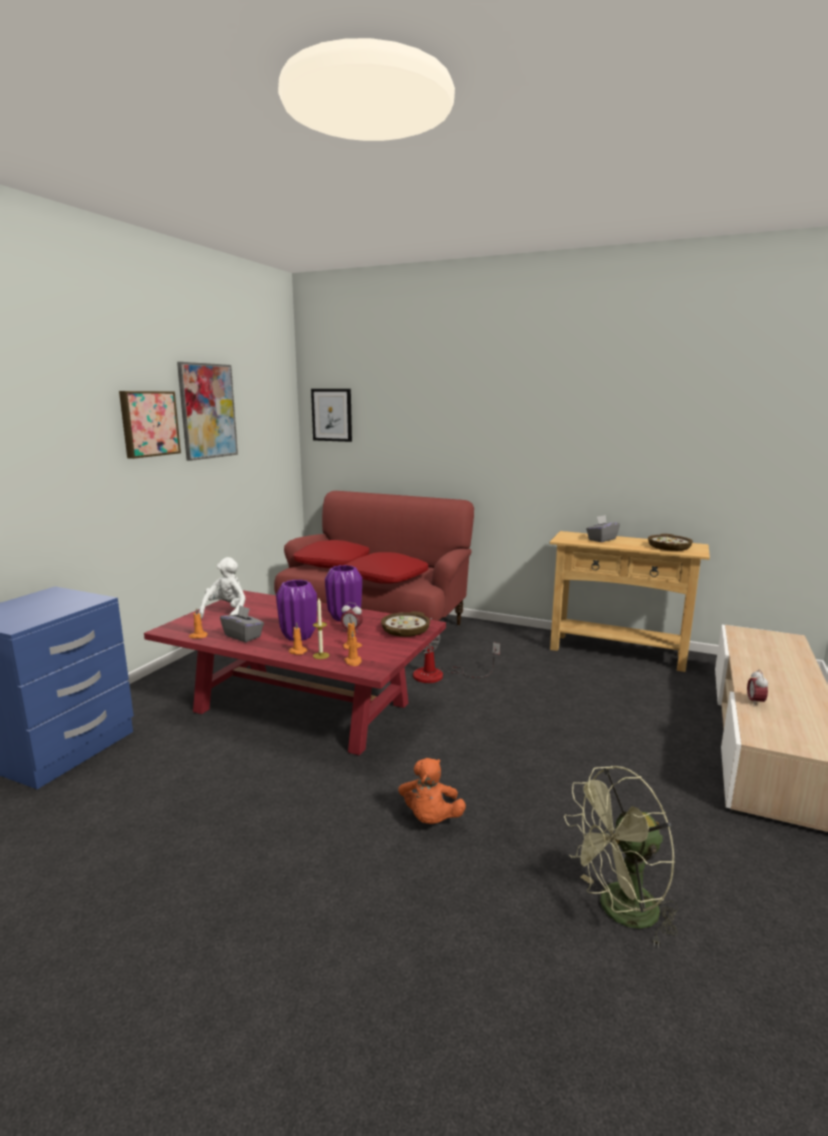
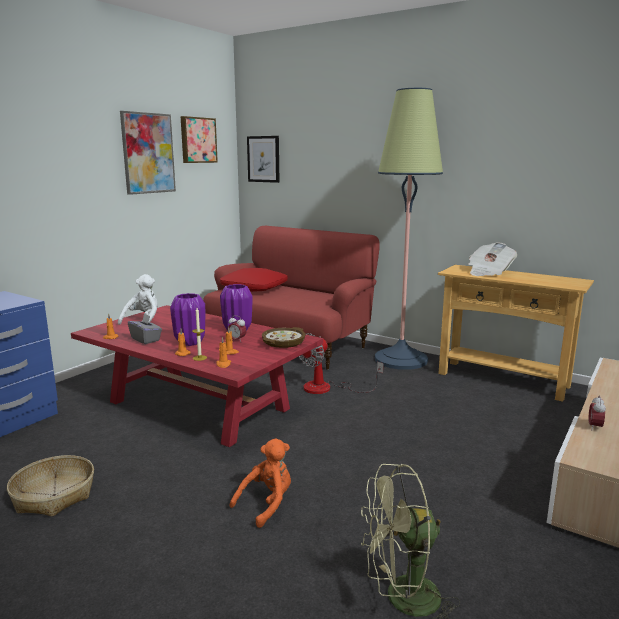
camera: 10 degrees right, 0 degrees up
(148, 423) = (92, 162): picture -> picture (197, 140)
(173, 836) = (54, 495): none -> basket
(387, 578) = (294, 301): red pillow -> none
(430, 819) = (267, 504): orange plush toy -> orange plush toy turned 150 degrees counterclockwise
(504, 636) = (401, 359): none -> floor lamp
(601, 539) = (489, 272): grey tissue box -> newspaper
(669, 547) = (551, 281): bowl -> none

